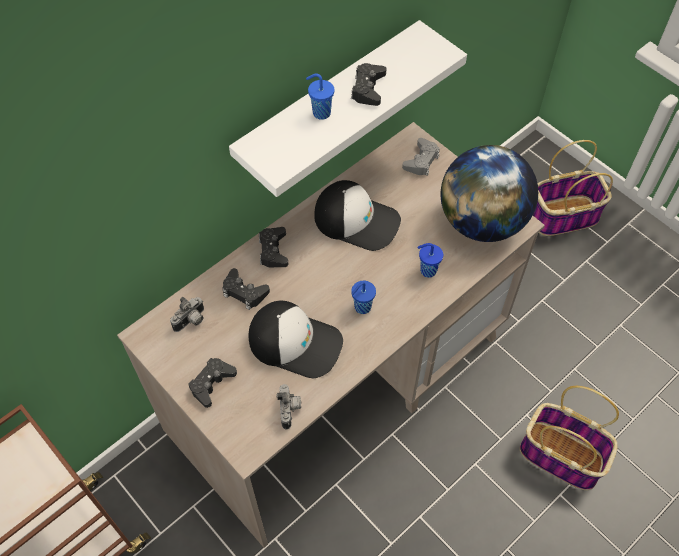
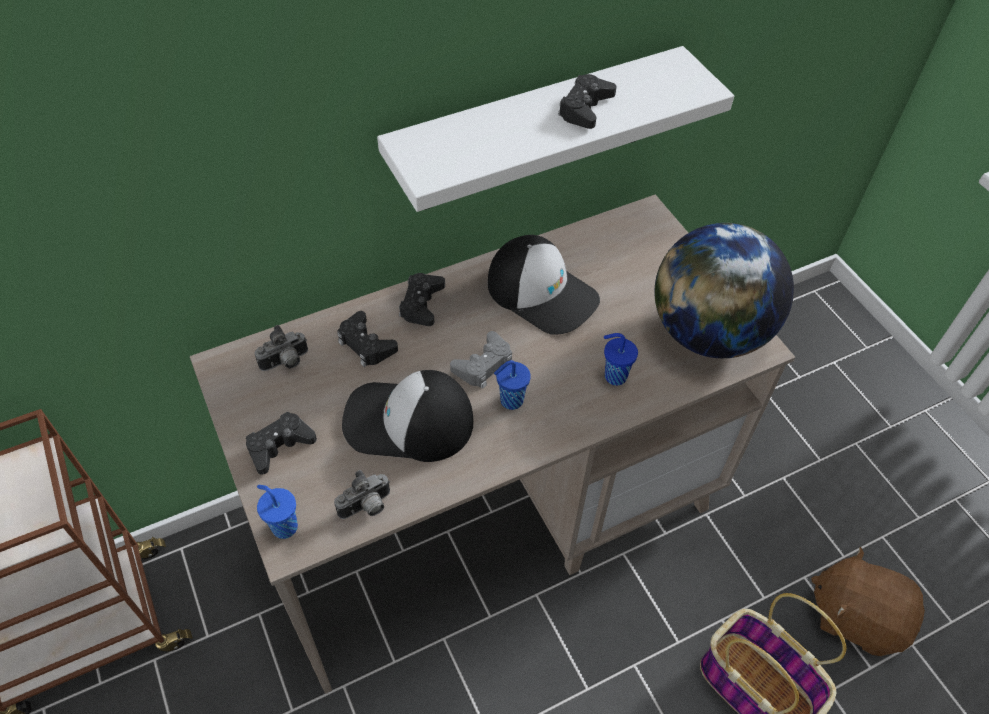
camera: 15 degrees right, 5 degrees down
(290, 410) = (367, 507): camera -> camera turned 45 degrees clockwise
(296, 342) = (407, 422): cap -> cap turned 150 degrees clockwise
(320, 113) = (511, 123): blue cup -> blue cup (283, 526)
(421, 161) = (650, 241): grey game controller -> grey game controller (483, 365)
(562, 217) = (838, 382): basket -> none
(616, 386) = (856, 616): none -> brown plush toy

